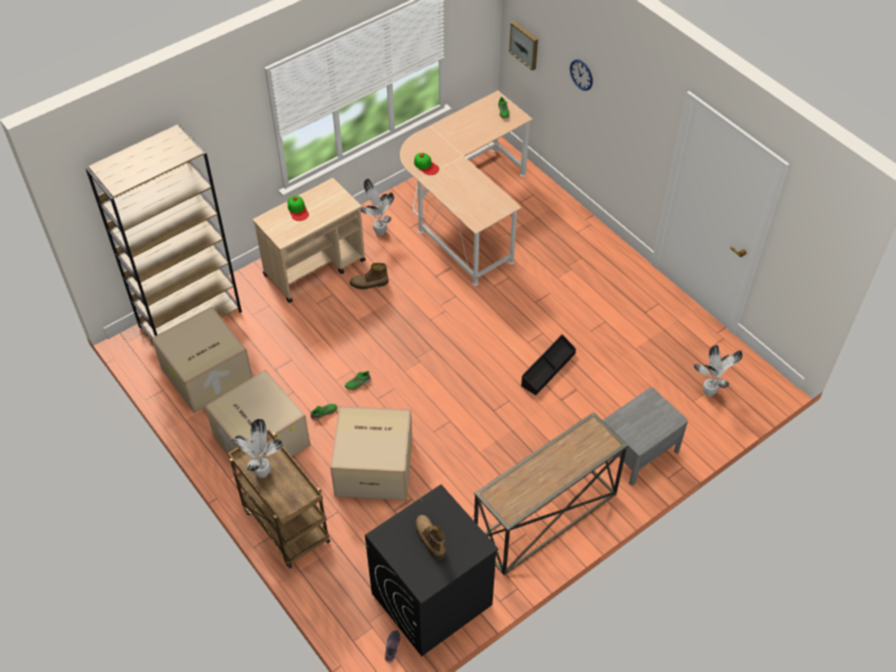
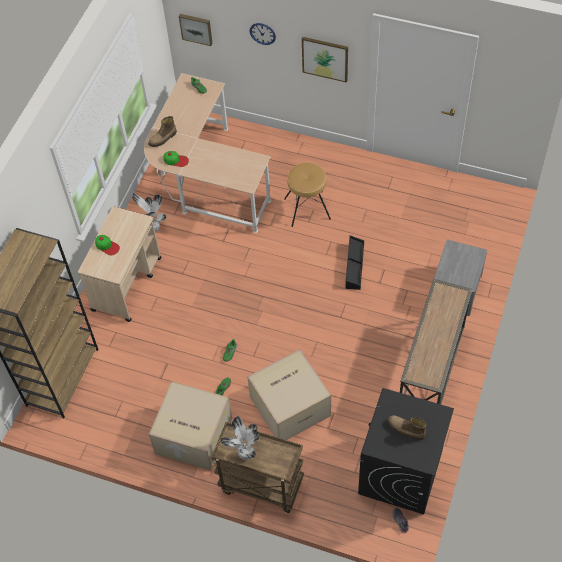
camera: 30 degrees left, 5 degrees up
(206, 376) = (112, 412): cardboard box -> none
(369, 284) = (178, 274): boot -> boot (163, 139)
(543, 289) = (307, 209): none -> brown stool
(633, 130) = (325, 58): none -> picture
(710, 392) = (471, 221): potted plant -> none

